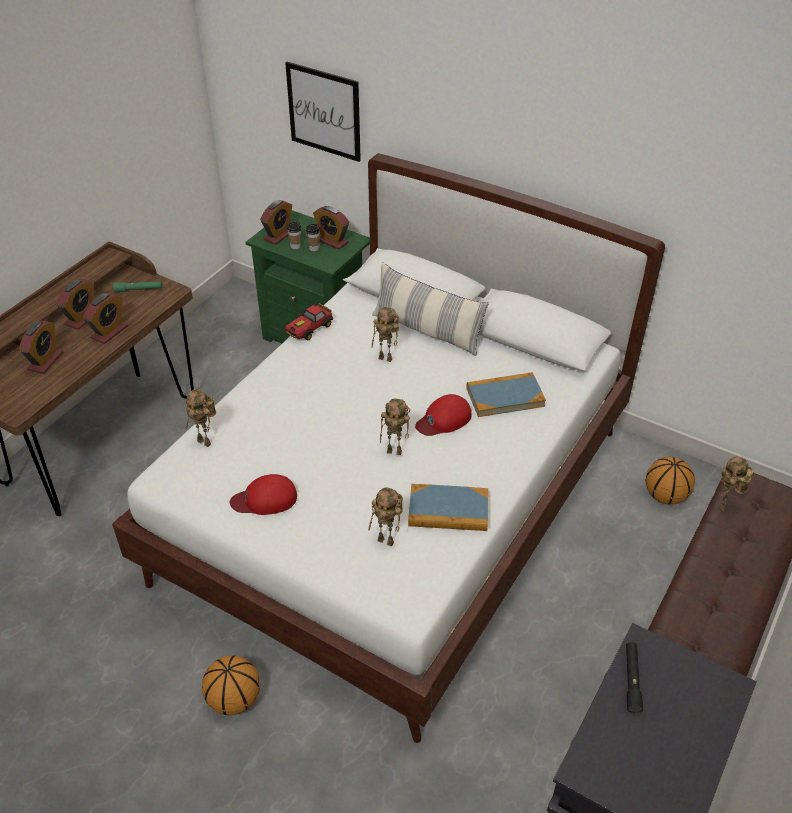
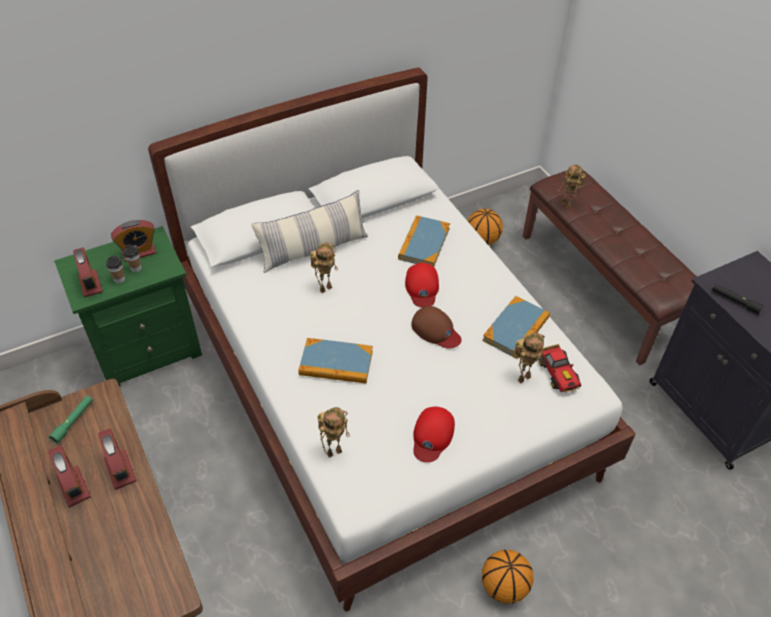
camera: 60 degrees left, 5 degrees up
(45, 361) = (116, 544): alarm clock -> none
(301, 401) = (336, 363): none -> book
(309, 329) = (245, 320): toy car -> toy car (558, 375)
(324, 111) = (70, 140): picture -> none
(395, 451) = (436, 330): toy robot -> brown cap

